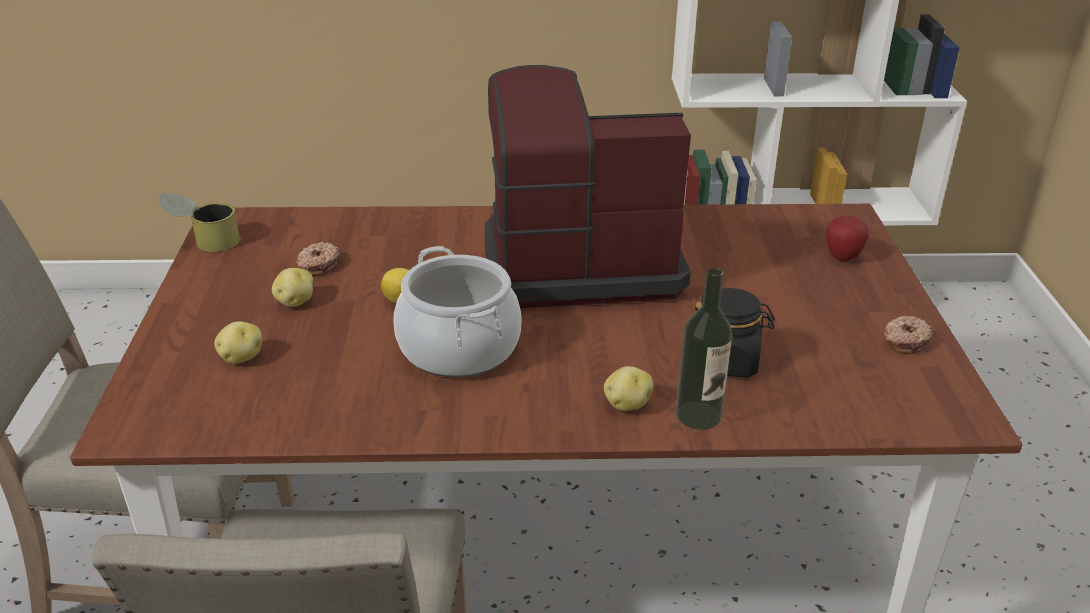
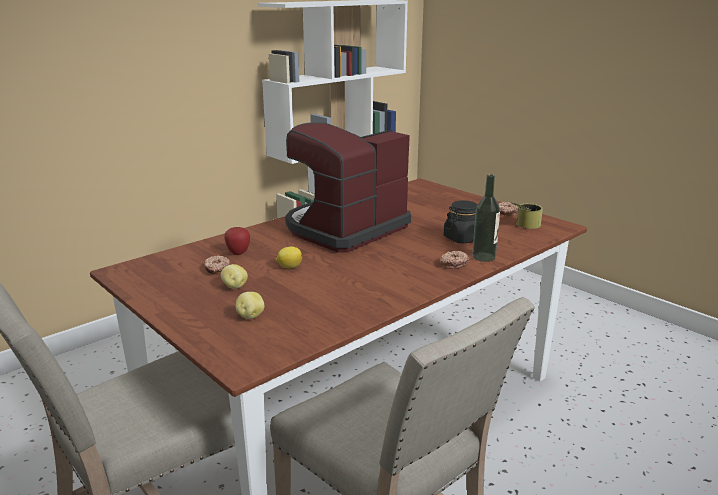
camera: 40 degrees left, 10 degrees down
(204, 241) = (125, 283): can -> can (524, 226)
(458, 348) = (351, 273): cooking pot -> none
(626, 404) = (453, 264): potato -> donut
(843, 257) = (442, 196): apple -> apple (238, 253)

